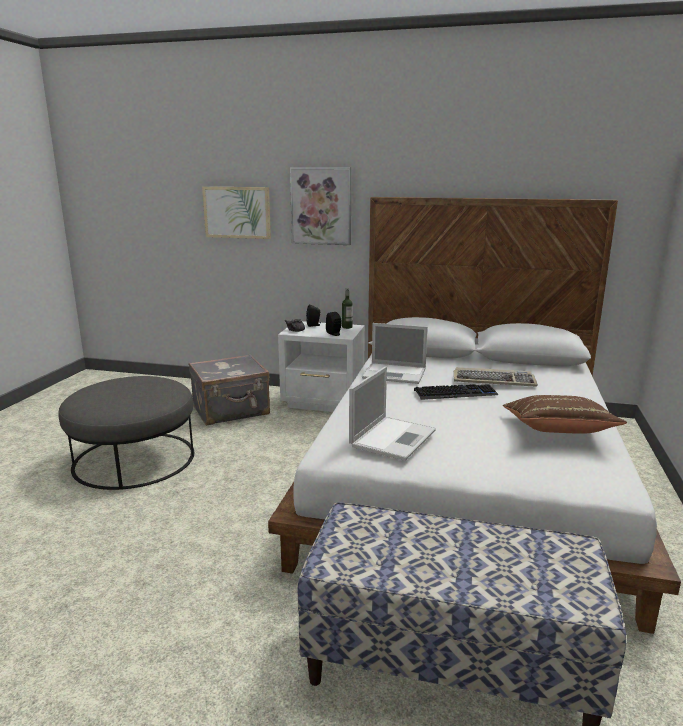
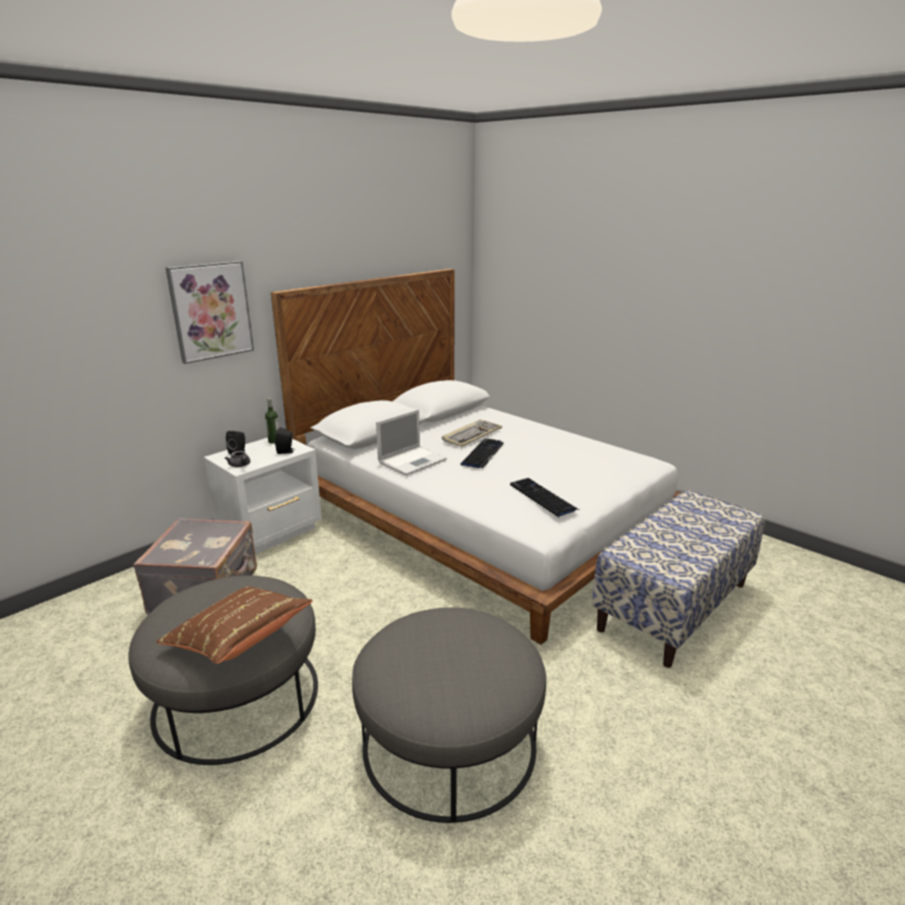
camera: 60 degrees left, 5 degrees up
(123, 557) = (449, 741): none -> grey ottoman
(237, 212) = (93, 339): picture -> none
(393, 437) = (542, 498): laptop -> keyboard
(557, 432) = (572, 449): brown pillow -> brown pillow (239, 640)

